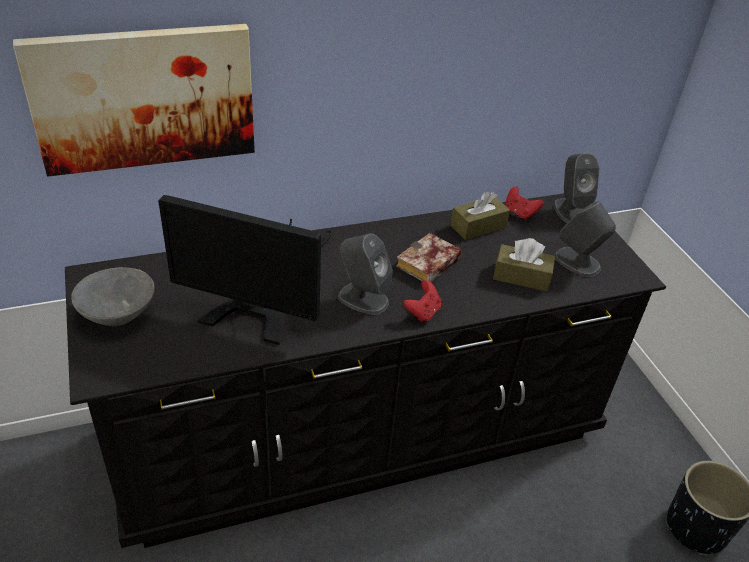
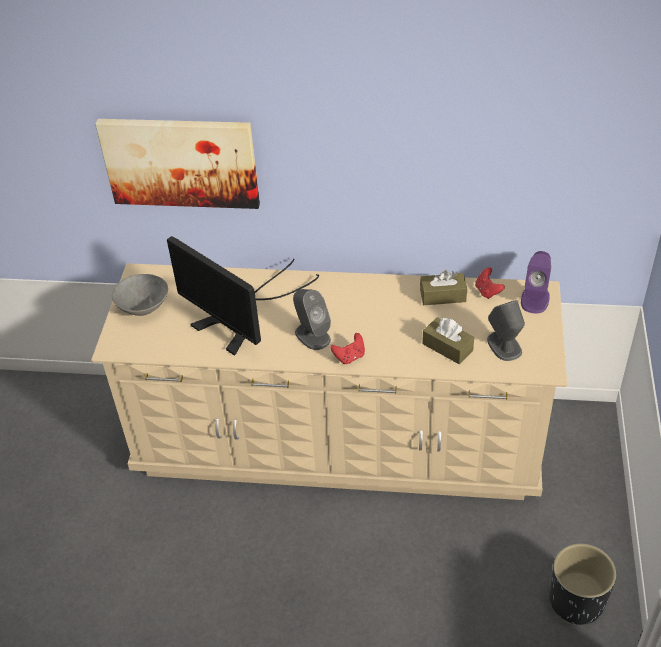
camera: 30 degrees right, 5 degrees up
(360, 433) = (338, 441): black dresser -> beige dresser
(428, 265) = (379, 320): book -> none
(570, 211) = (535, 299): grey speaker -> purple speaker

